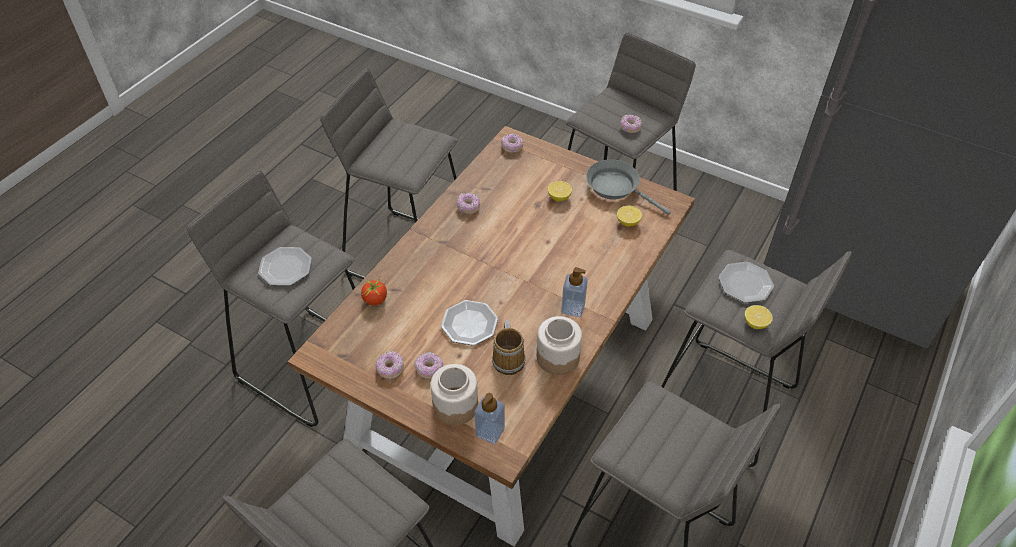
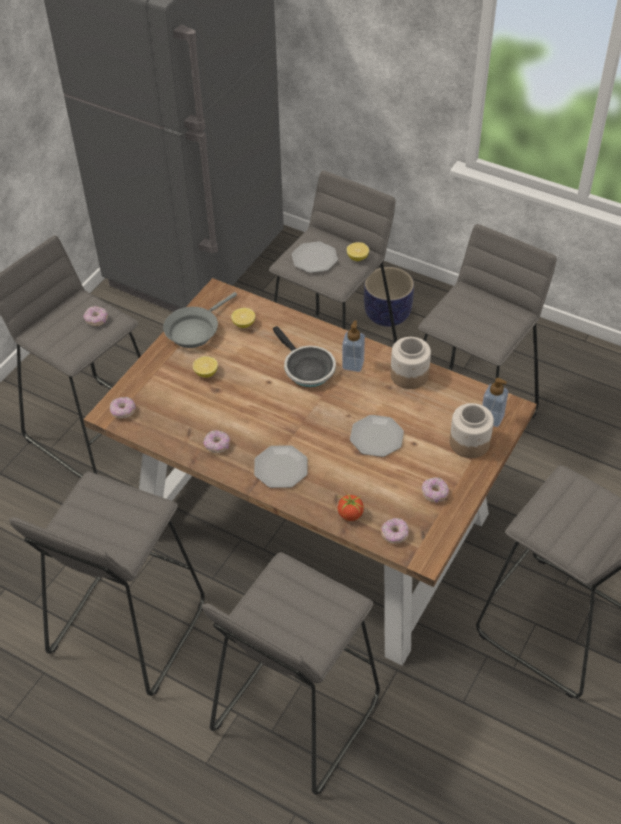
camera: 90 degrees left, 0 degrees up
(285, 267) = (300, 609): plate -> plate (280, 468)
(429, 369) = (432, 464): donut -> donut (394, 535)
(509, 359) = (414, 407): mug -> none
(566, 270) = (306, 369): none -> frying pan
(814, 462) = (387, 315): none -> planter

